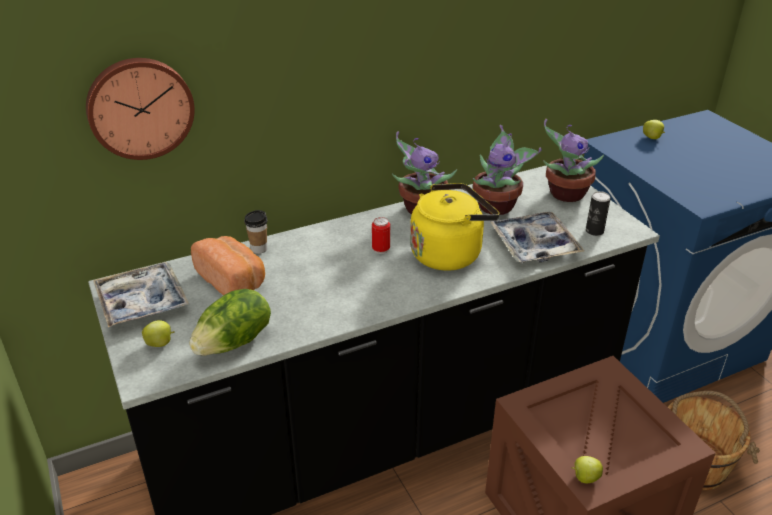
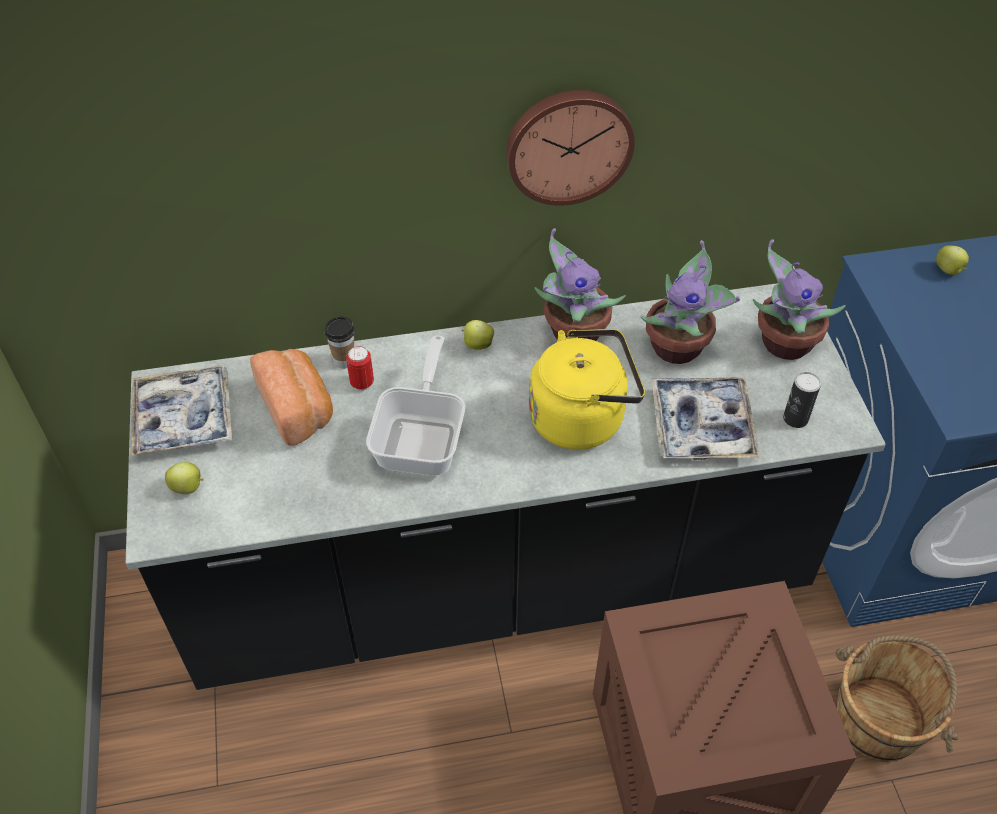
camera: 15 degrees right, 15 degrees up
(140, 107) = (191, 189): wall clock -> wall clock (568, 144)
(235, 342) = (273, 504): lettuce -> none
(338, 283) = (423, 438): none -> frying pan
(381, 250) = (496, 393): can -> can (362, 383)
(584, 478) = (671, 750): apple -> apple (477, 345)

